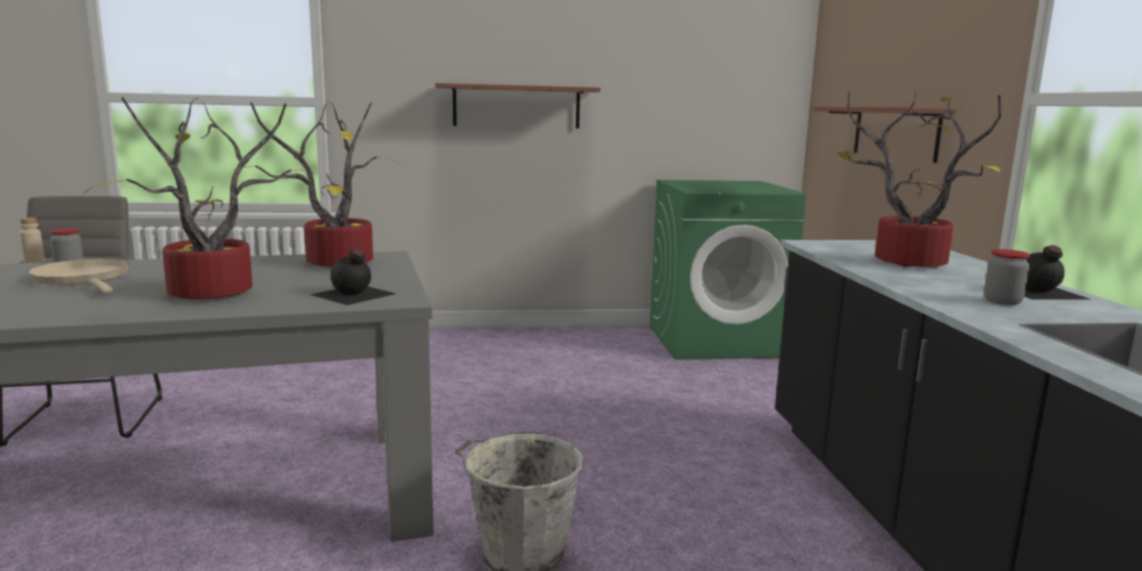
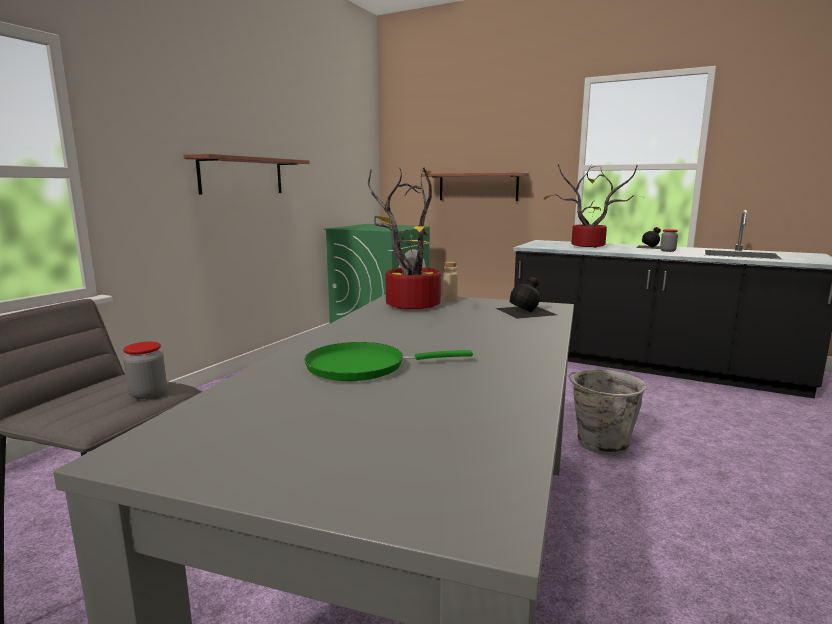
camera: 55 degrees left, 0 degrees up
(34, 262) = (69, 410): beige bottle -> beige bottle (450, 300)
(83, 279) = (363, 367): beige frying pan -> green frying pan
(210, 295) = (492, 336): potted plant -> none

